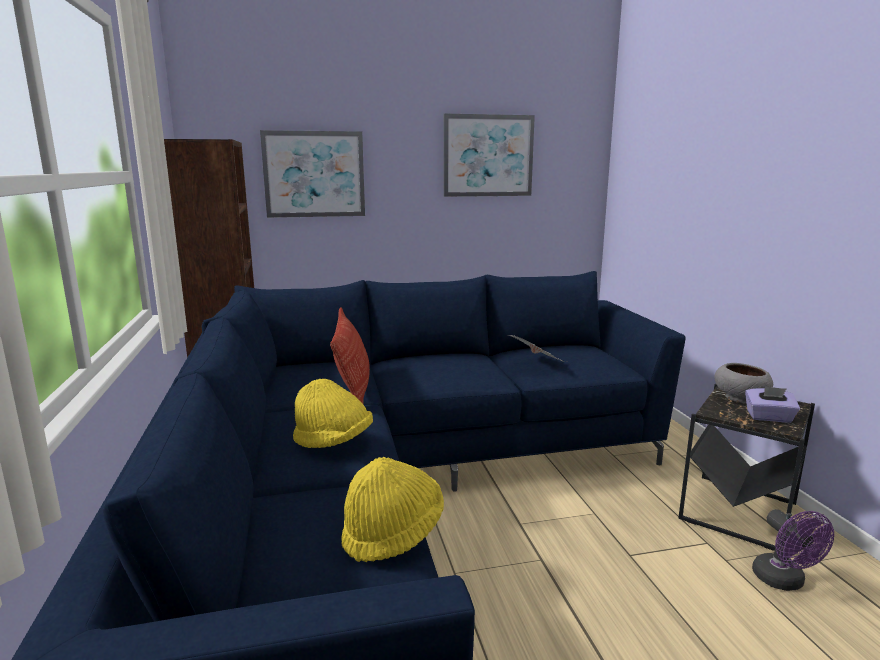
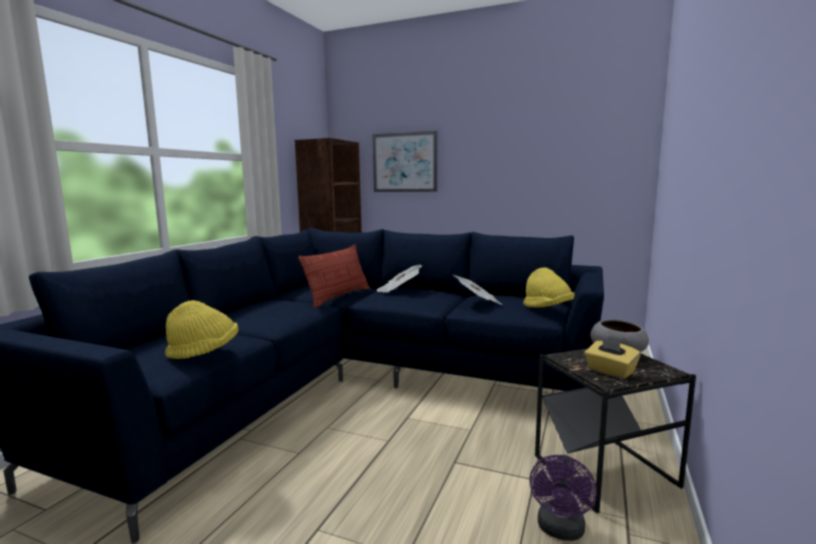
camera: 35 degrees right, 5 degrees down
(333, 441) = (268, 314): yellow hat -> yellow hat (547, 308)
(418, 364) = (398, 291): none -> newspaper
(488, 156) = (535, 144): picture -> none
(769, 417) = (610, 371): purple tissue box -> yellow tissue box

